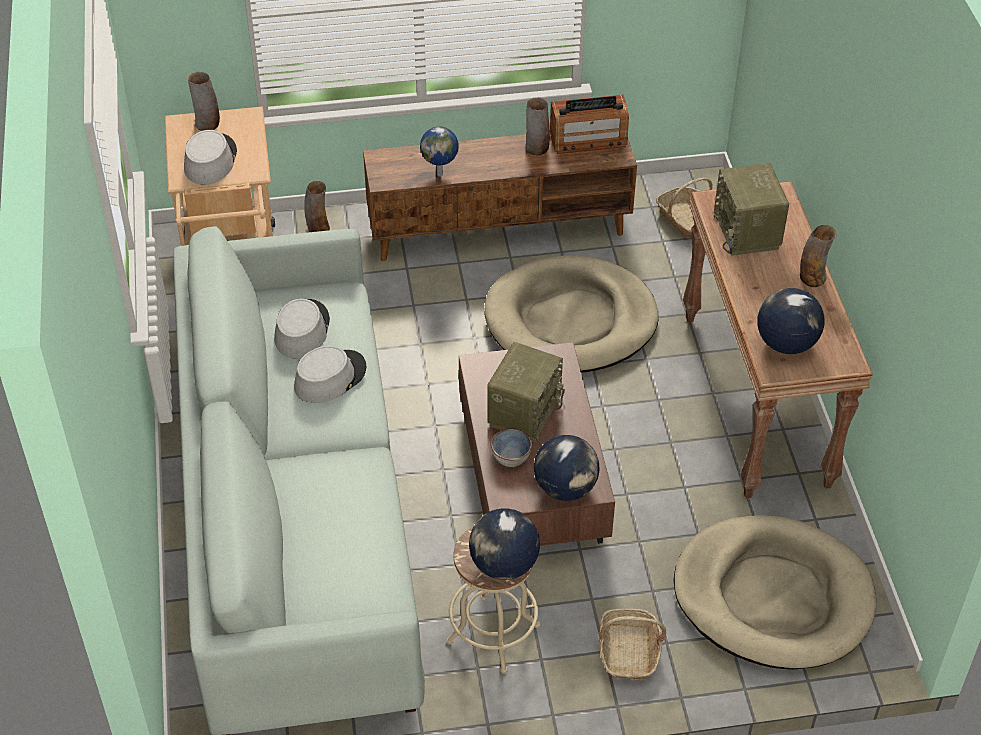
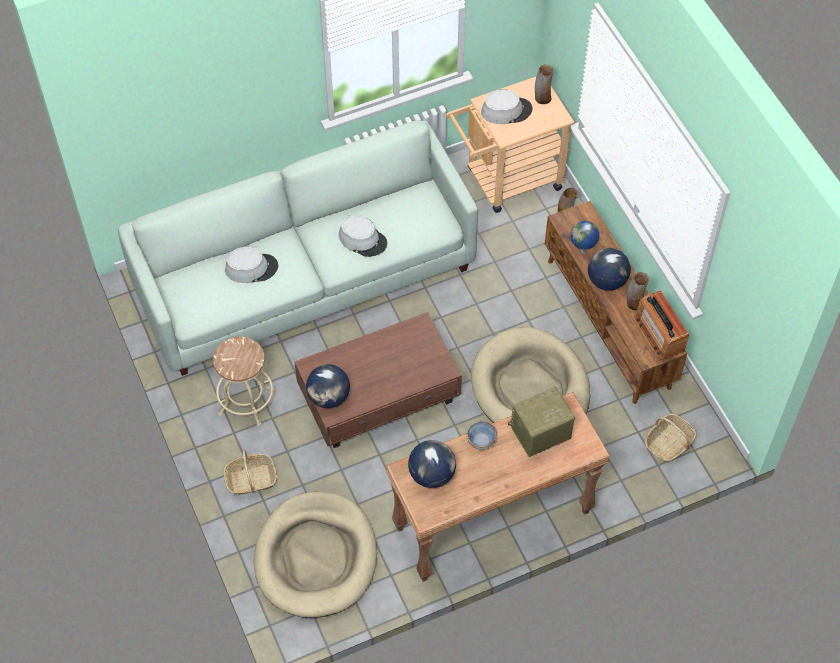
camera: 75 degrees right, 10 degrees up
(302, 330) = (399, 213): grey hat -> grey hat (251, 268)
(503, 564) = (231, 364): globe -> globe (606, 281)
(511, 458) = (345, 361): bowl -> bowl (480, 441)
(524, 411) = (388, 360): radio -> none
(812, 278) = (505, 482): vase -> none

